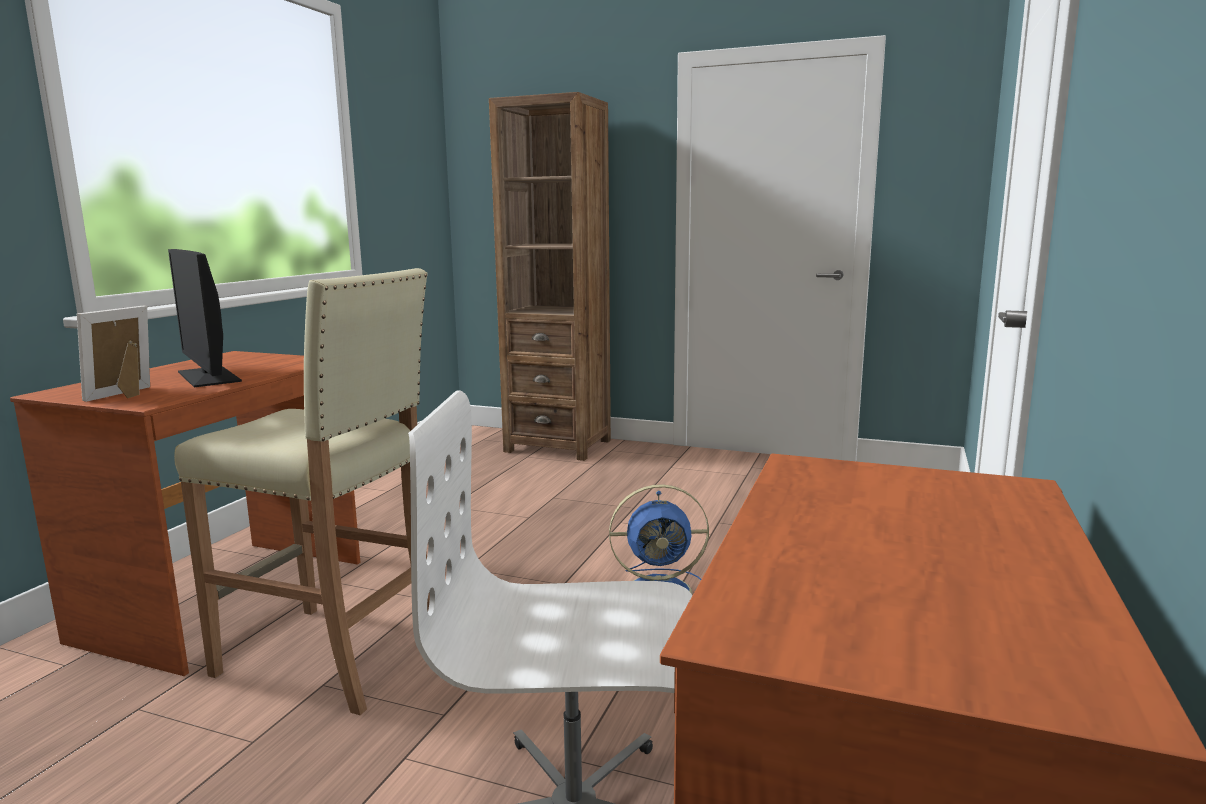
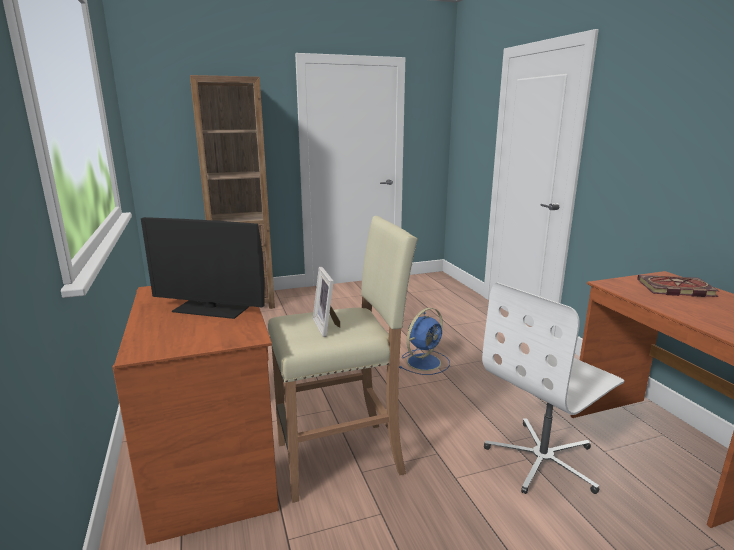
camera: 40 degrees left, 5 degrees up
(126, 395) = (209, 336): picture frame -> picture frame (327, 326)
(935, 508) = (674, 289): none -> book

